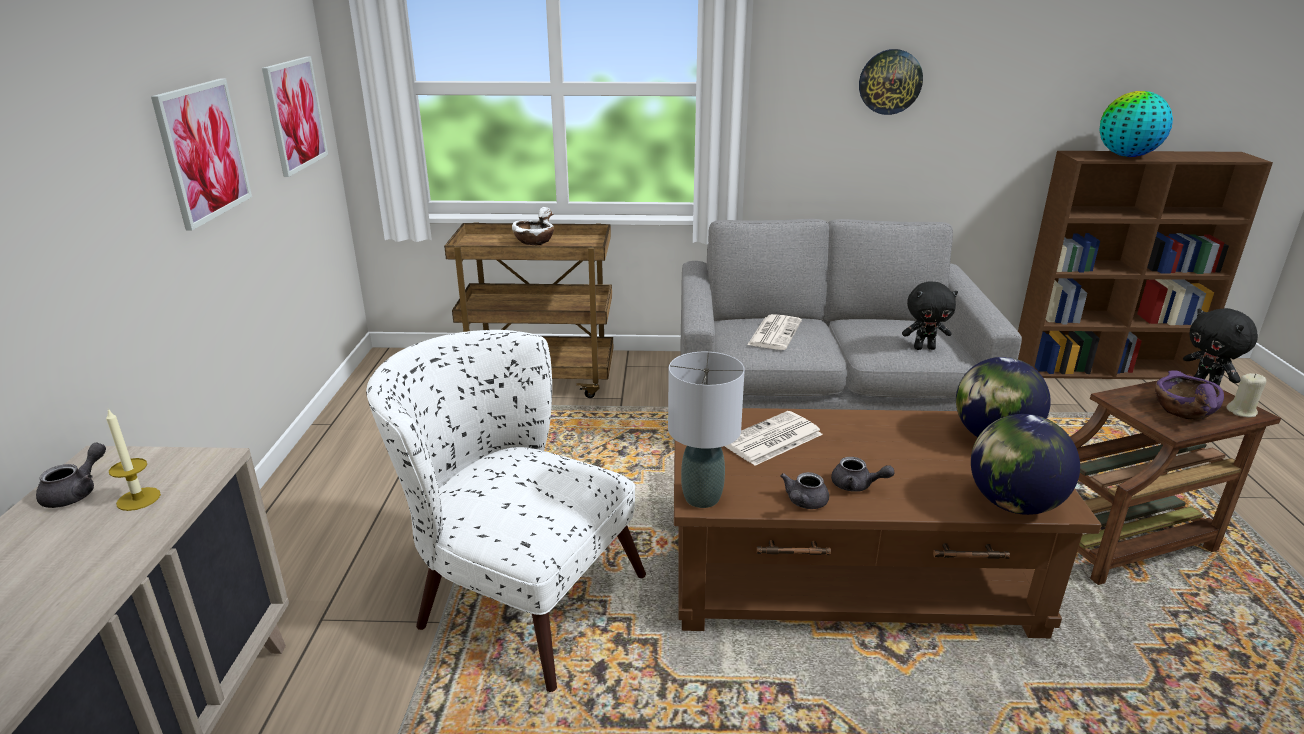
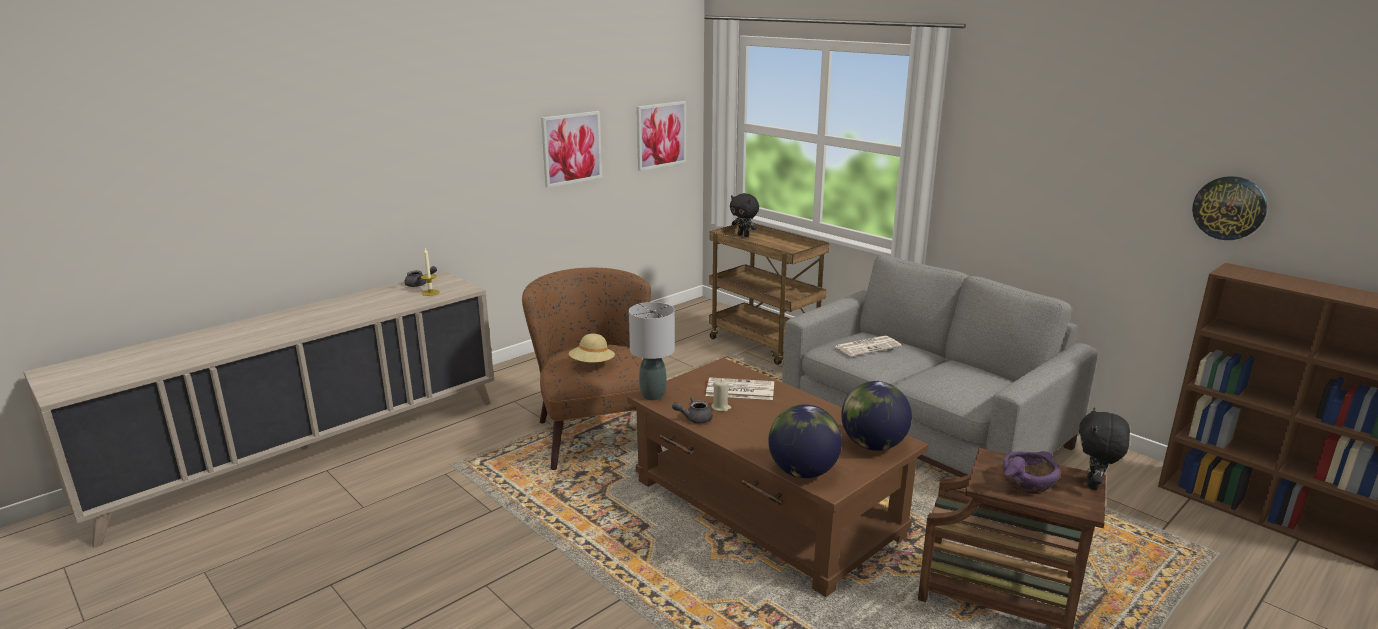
camera: 45 degrees right, 5 degrees down
(514, 593) = (595, 430): white armchair -> brown armchair
(534, 241) = (774, 243): white bowl -> none
(543, 494) = (592, 364): none -> beige hat
(857, 486) = (737, 426): grey teapot -> none
(890, 82) = (1063, 169): wall clock -> wall clock (1229, 208)
(924, 348) = (958, 392): black plush toy -> black plush toy (744, 235)
(1126, 156) = (1285, 282): globe -> none
(1241, 412) = (1077, 505): beige candle -> beige candle (721, 407)

